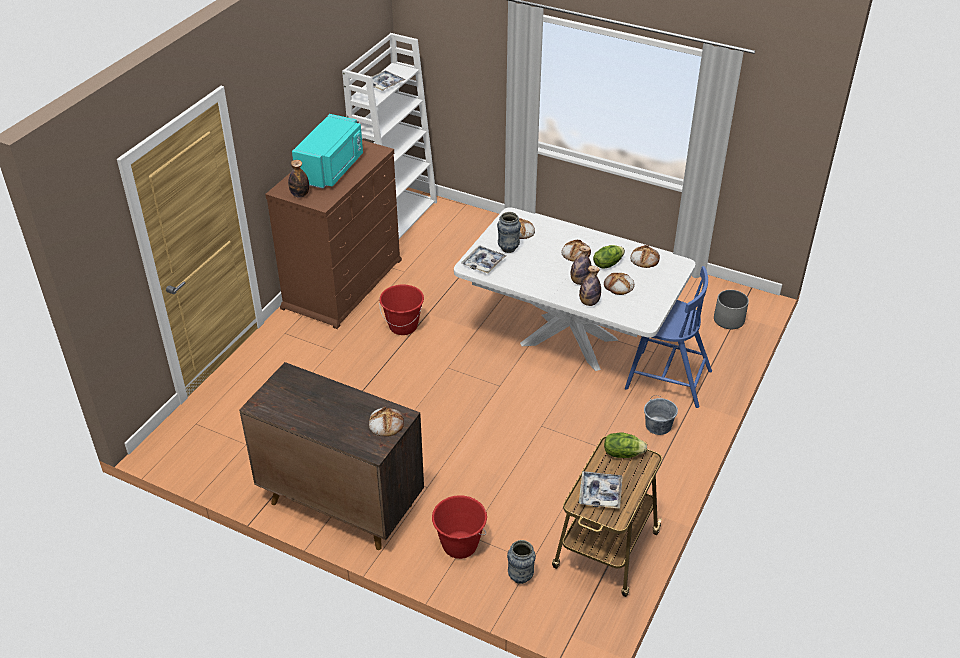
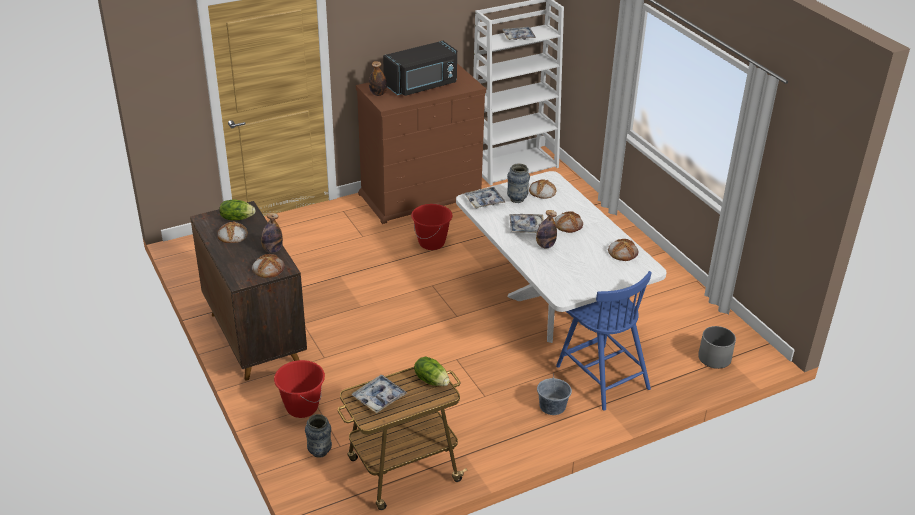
camera: 35 degrees right, 5 degrees down
(332, 169) = (422, 85): turquoise microwave -> black microwave
(546, 271) = (526, 227): none -> tray
(589, 302) = (533, 263): bottle -> bottle (272, 250)
(607, 264) = (585, 243): lettuce -> lettuce (237, 218)
(619, 286) = (574, 262): bread -> bread (232, 235)

